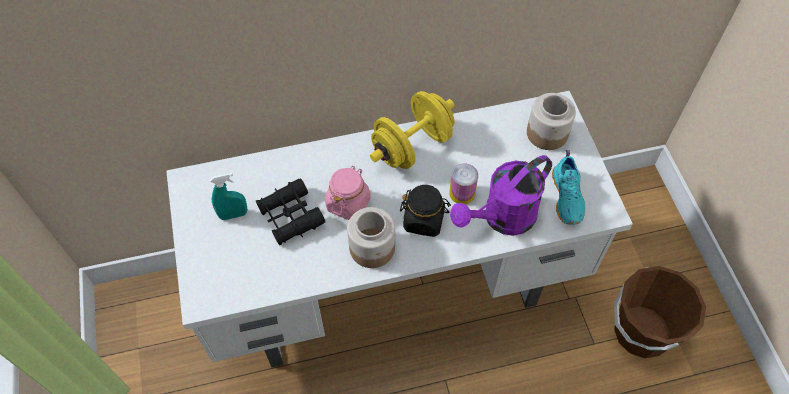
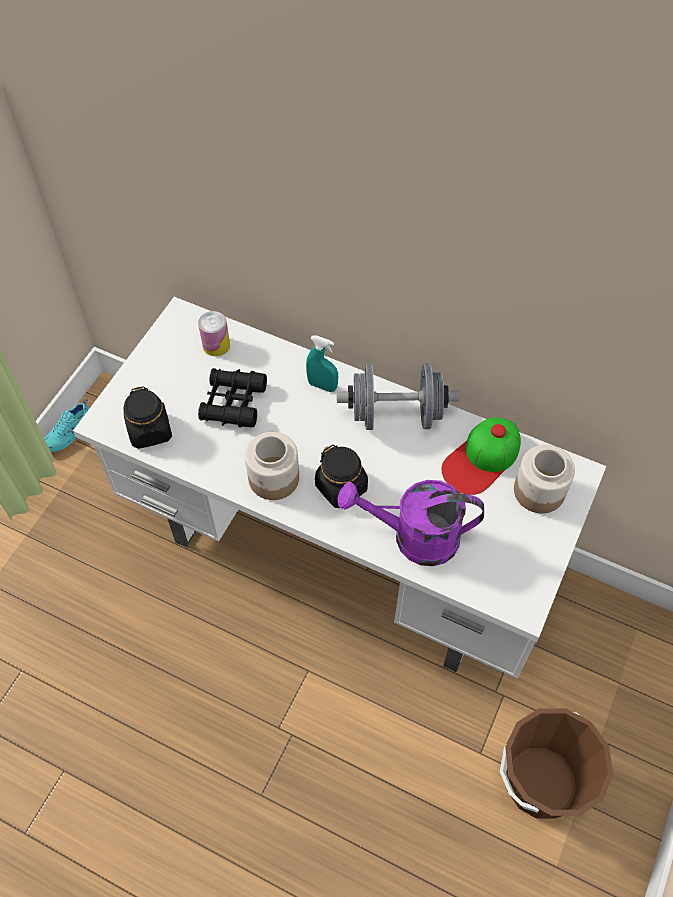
camera: 40 degrees right, 0 degrees up
(233, 215) = (190, 369): turquoise spray bottle -> turquoise spray bottle (322, 386)
(246, 281) = (150, 431): none -> black jar
(348, 203) = (291, 426): pink jar -> none
(412, 146) = (396, 414): yellow dumbbell -> grey dumbbell
(462, 193) = (399, 488): can -> can (216, 345)
(494, 137) = (482, 459): none -> cap
(568, 197) = (498, 564): turquoise shoe -> turquoise shoe (70, 435)

